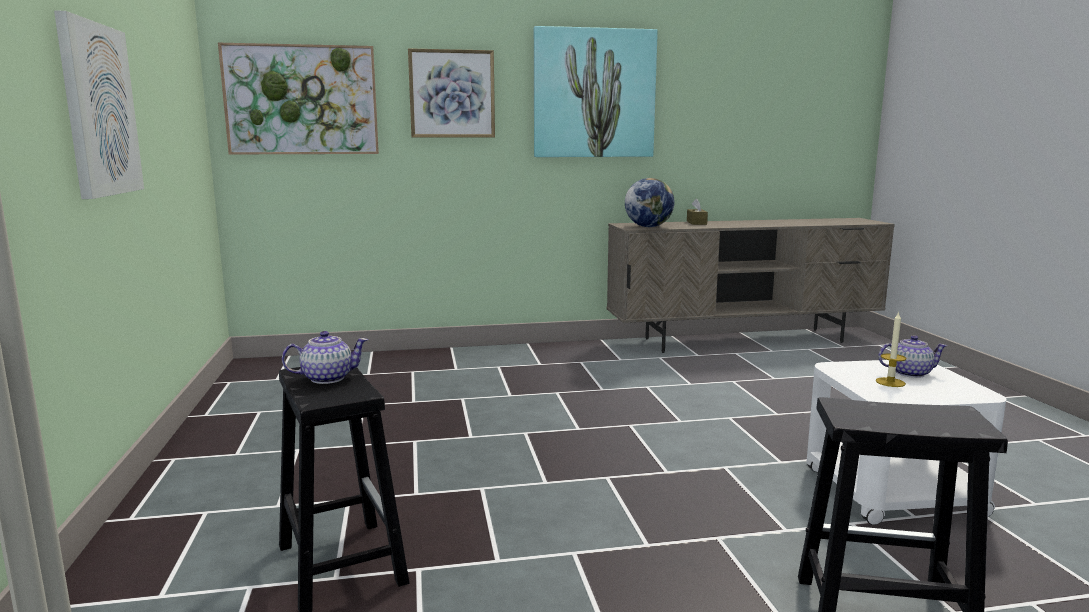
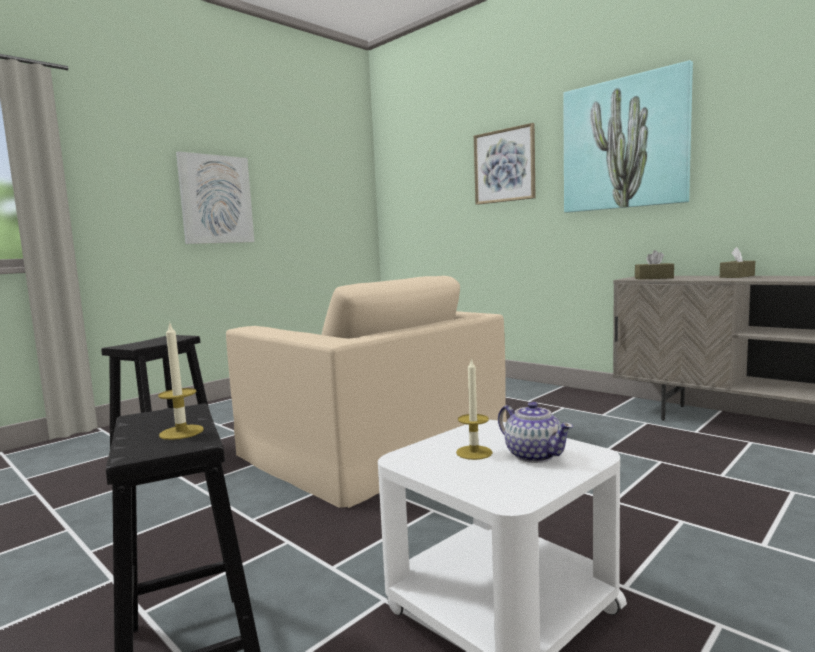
camera: 55 degrees right, 5 degrees down
(301, 100) = (417, 185): picture -> none
(327, 378) = (160, 340): teapot -> none
(535, 445) = (373, 444): none -> beige armchair
(648, 227) = (653, 278): globe -> brown tissue box
(919, 412) = (181, 432): none -> candle

